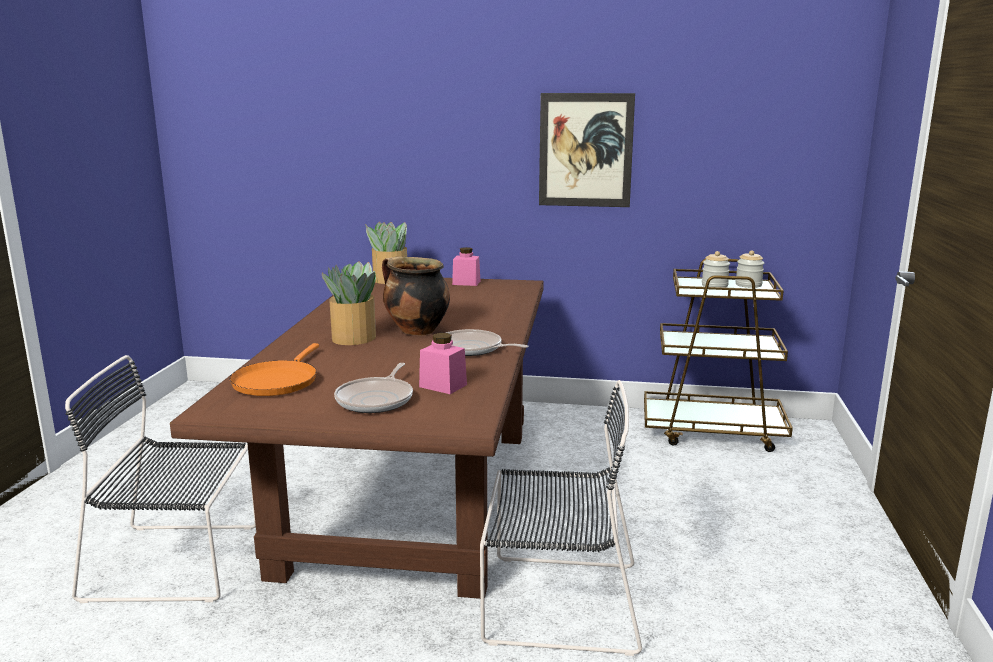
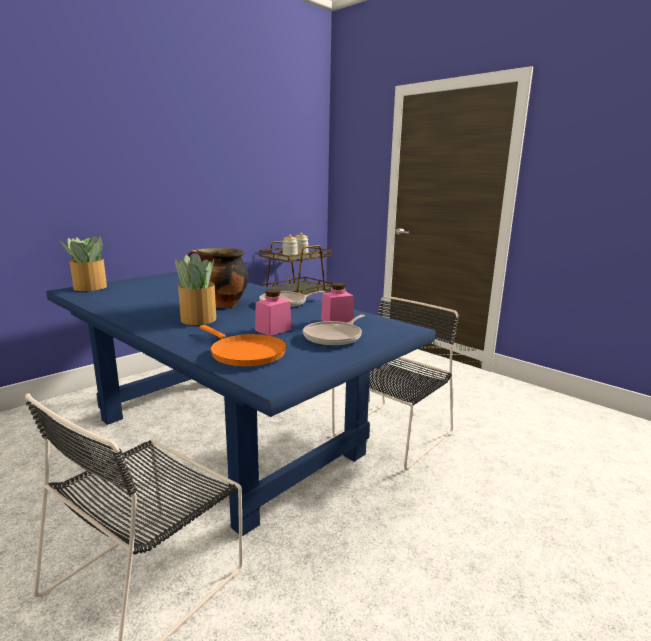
camera: 55 degrees left, 0 degrees up
(377, 400) = (334, 337): frying pan -> frying pan turned 75 degrees clockwise
(413, 498) = (226, 437): brown dining table -> blue dining table
(466, 283) = (154, 278): pink jar -> pink jar (273, 330)
(585, 150) = (200, 176): picture -> none

